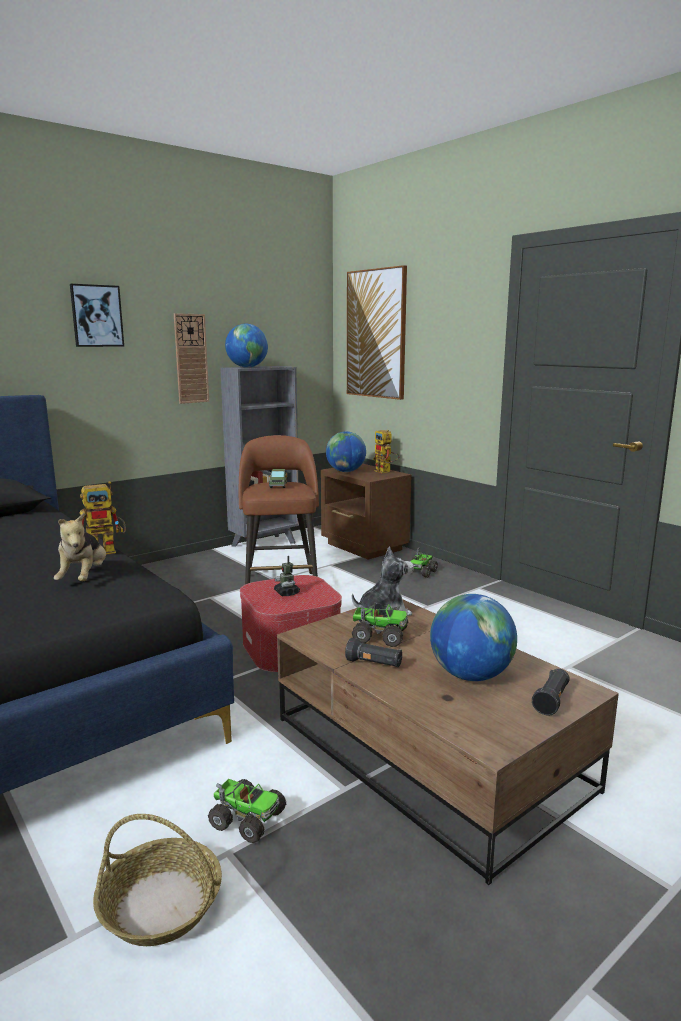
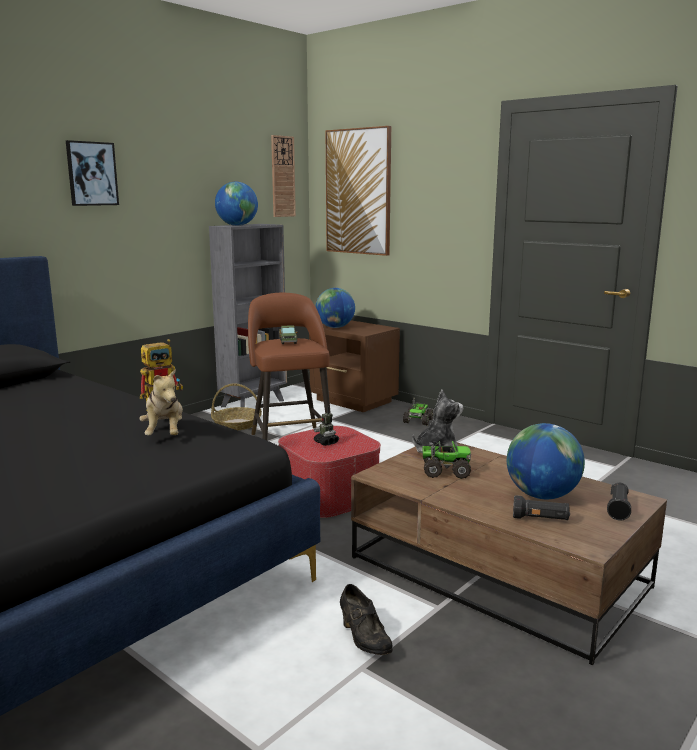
camera: 10 degrees left, 0 degrees up
(159, 904) = (322, 714): basket -> basket (236, 424)
(191, 358) = (181, 217): wall clock -> wall clock (282, 176)
(247, 819) = (364, 640): toy truck -> black shoe
(374, 664) = (455, 493): black flashlight -> black flashlight (540, 519)
(385, 472) = (373, 326): toy robot -> none

